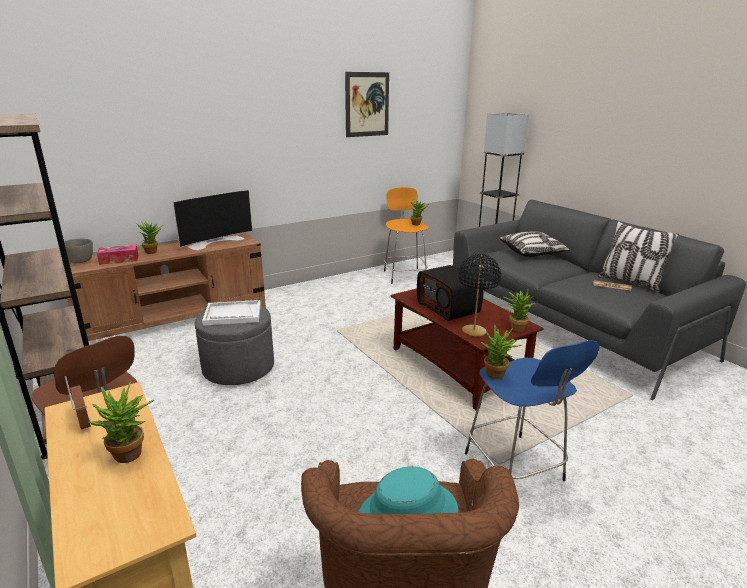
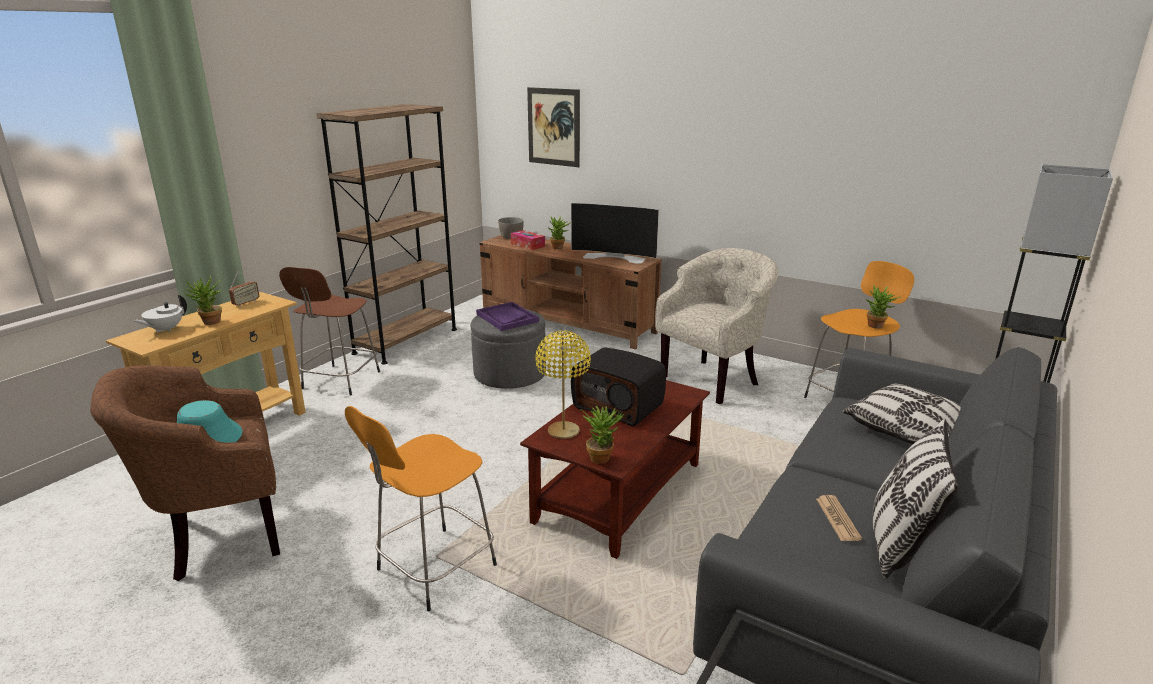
camera: 65 degrees right, 0 degrees up
(100, 507) = (165, 329): none -> white teapot
(232, 314) = (507, 318): white tray -> purple tray
(342, 298) = (713, 379): none -> beige armchair
(367, 104) = (865, 124): picture -> picture (553, 127)
(449, 307) = (619, 406): radio -> radio turned 90 degrees counterclockwise
(474, 331) = (564, 431): black table lamp -> yellow table lamp
(496, 376) = (421, 443): potted plant -> none
(515, 469) = (433, 569): blue stool -> orange stool

